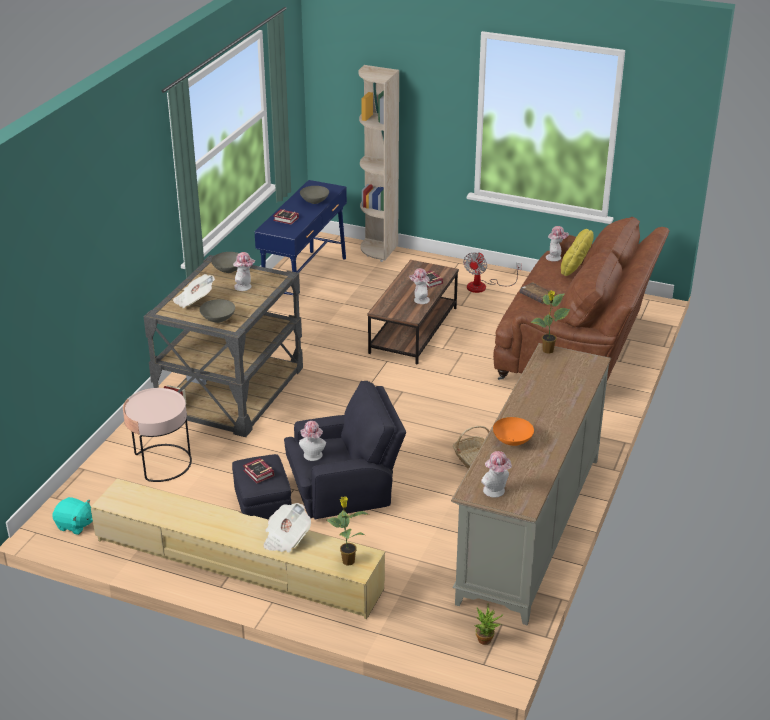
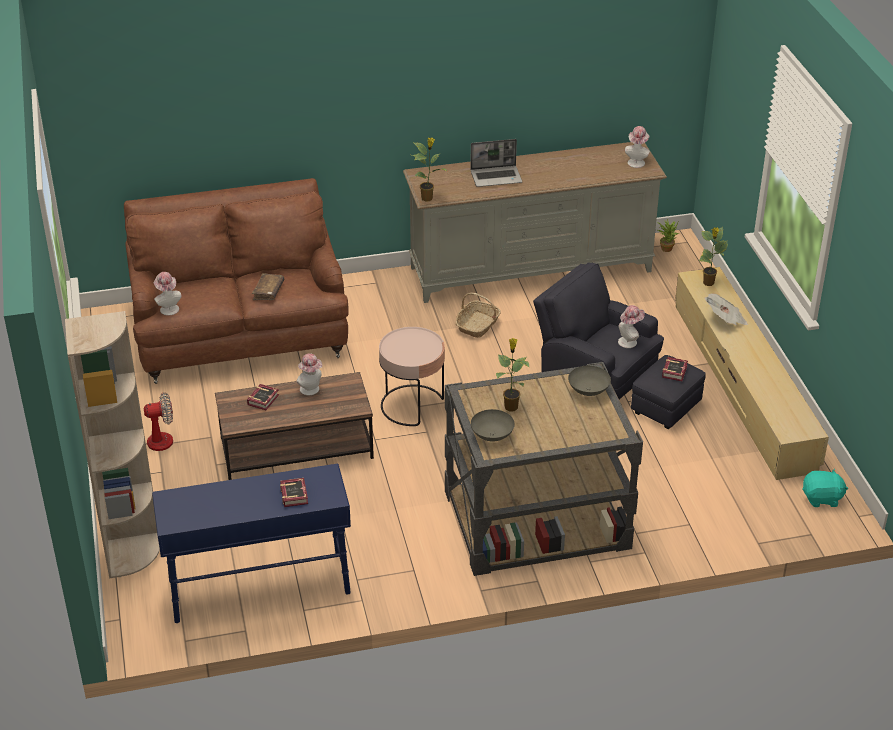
camera: 125 degrees left, 5 degrees up
(75, 525) = (822, 498): turquoise plush toy -> turquoise plush toy turned 105 degrees clockwise
(161, 463) = (690, 497): pink side table -> pink side table (412, 405)
(194, 301) = (576, 424): newspaper -> none
(245, 287) = (511, 406): hat -> potted plant
(315, 201) = (223, 495): grey bowl -> none
(512, 441) = (572, 174): orange bowl -> none
(549, 398) = (496, 177): none -> laptop
(575, 271) = (188, 288): yellow pillow -> none

